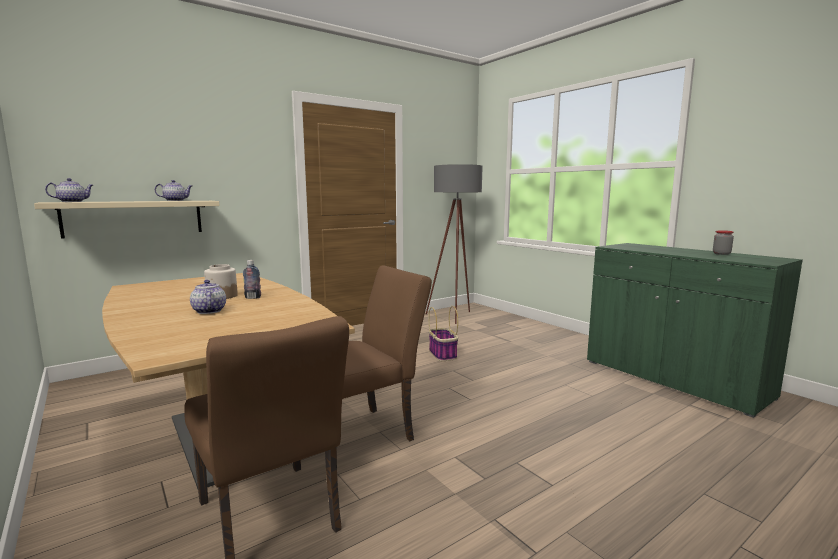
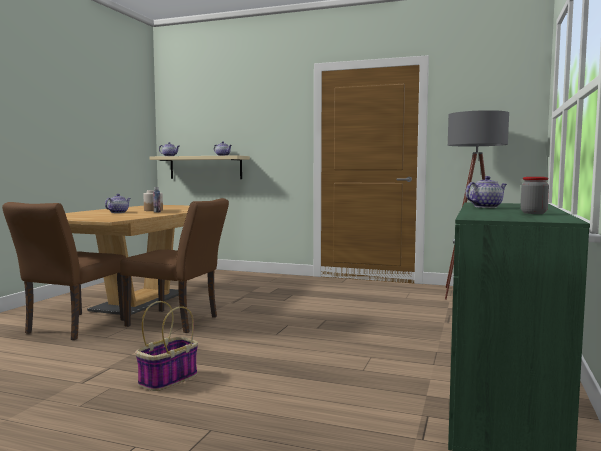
camera: 55 degrees right, 5 degrees down
(443, 354) = (355, 311): basket -> basket (168, 380)
(658, 251) = (486, 207): none -> teapot

